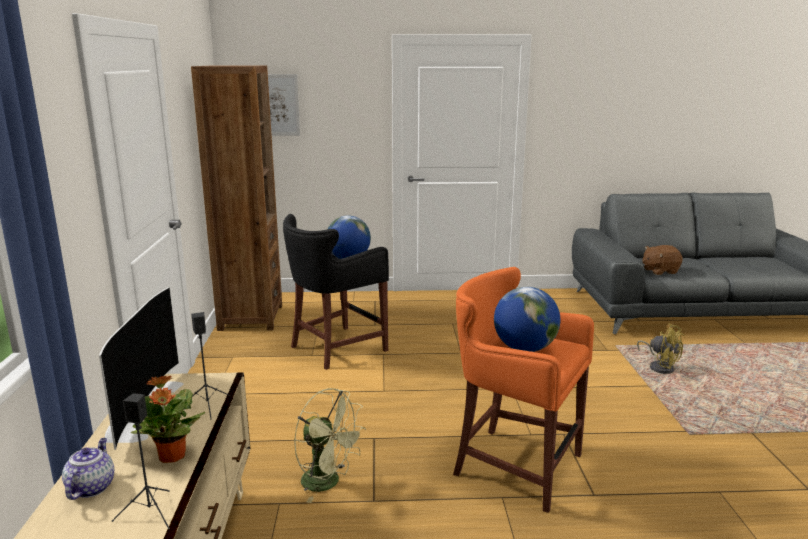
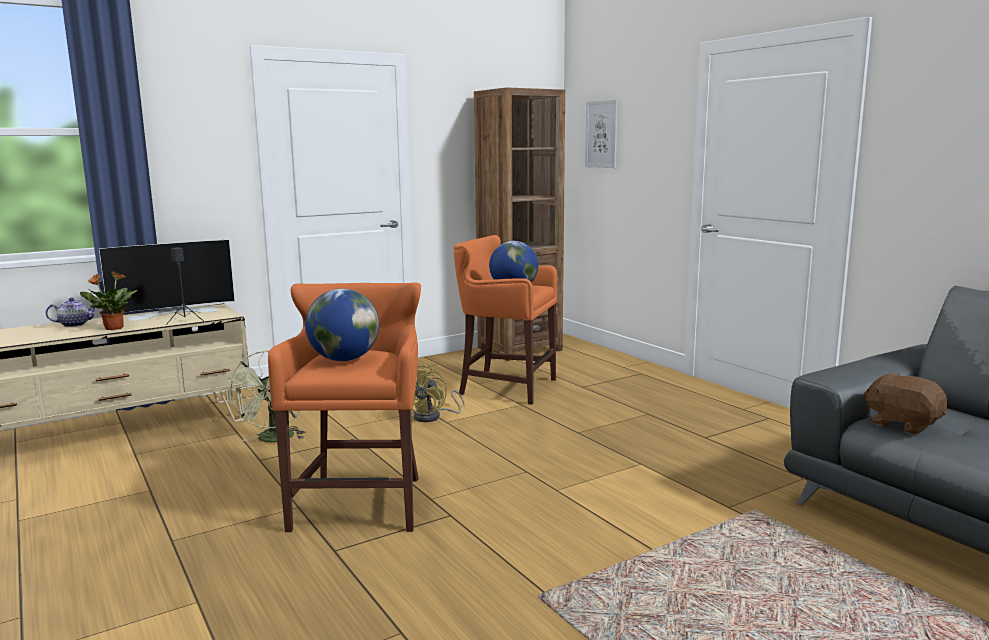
camera: 60 degrees right, 5 degrees down
(151, 513) = (48, 337): black speaker -> none
(335, 348) = (505, 387): black stool -> orange stool
(660, 367) = (735, 552): yellow fan -> yellow fan (433, 417)

